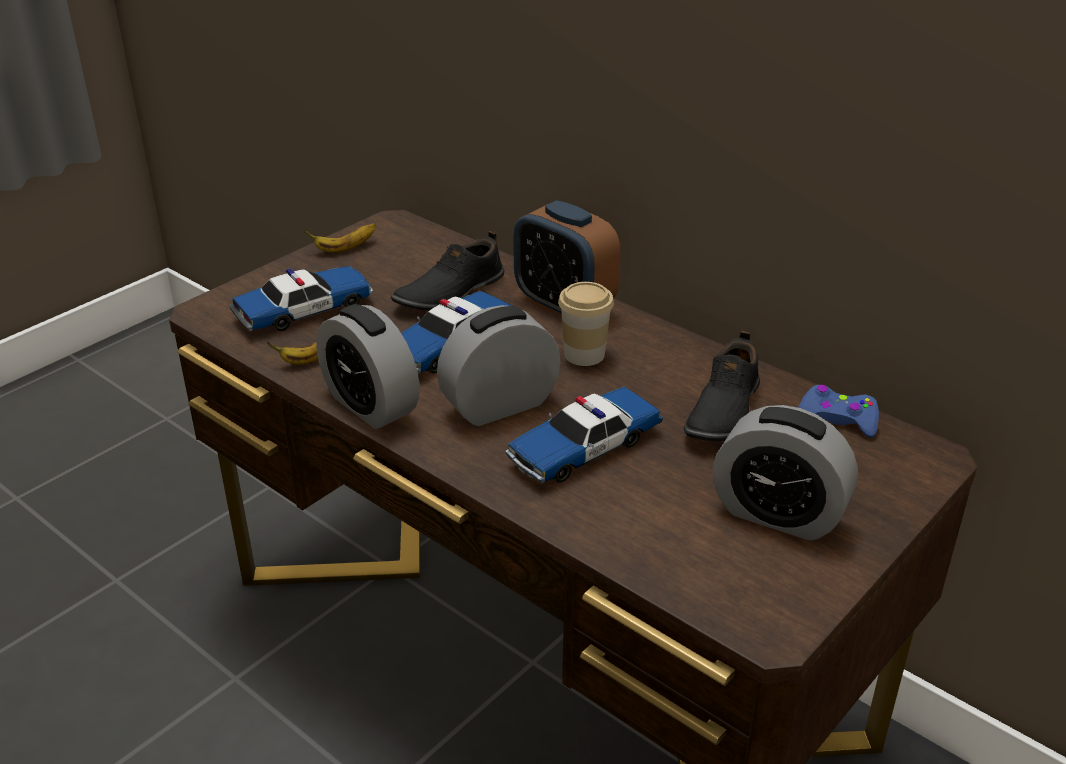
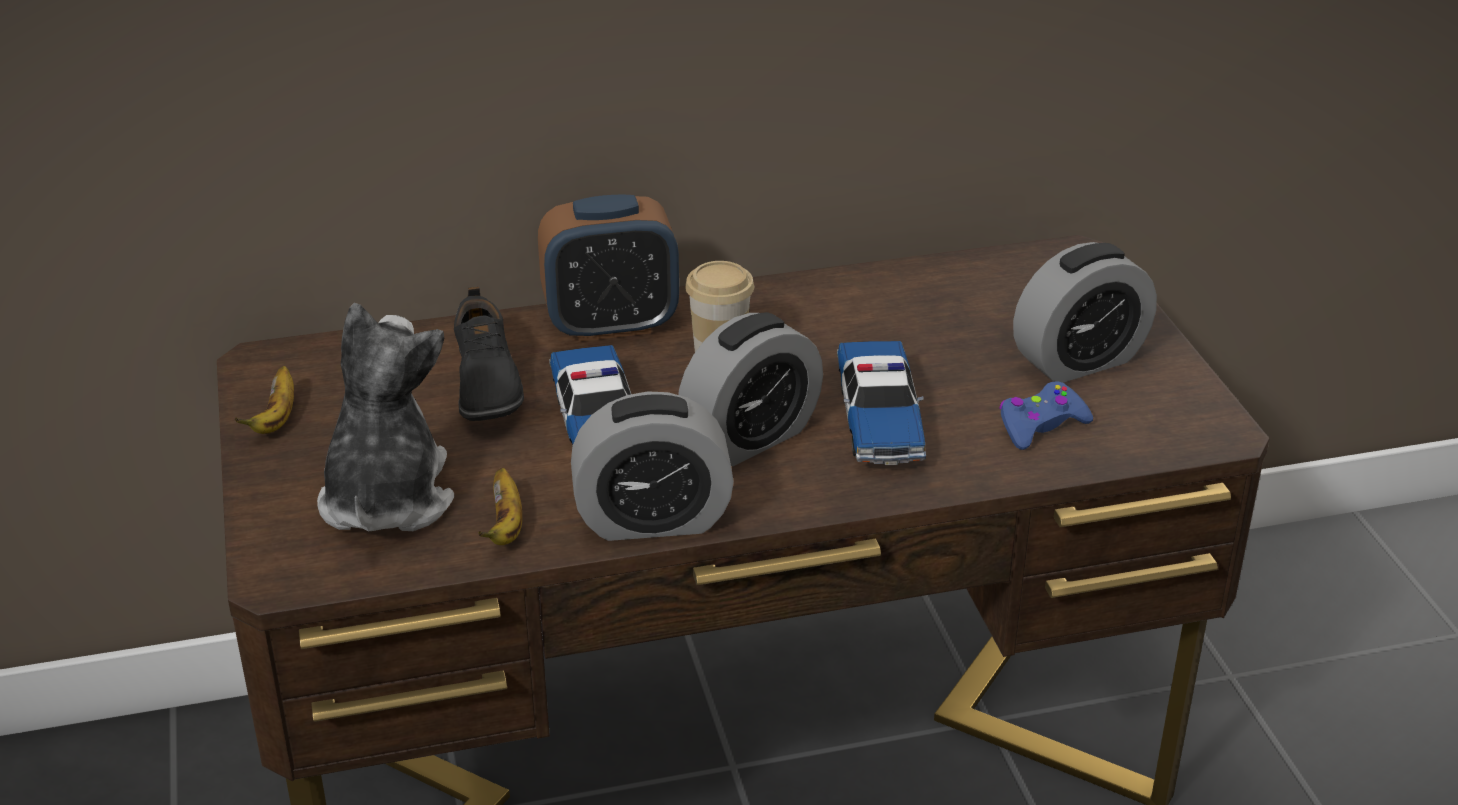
camera: 55 degrees left, 0 degrees up
(304, 310) = (386, 498): toy car -> plush toy
(500, 405) = (750, 437): alarm clock -> alarm clock turned 135 degrees counterclockwise
(722, 410) = (902, 319): black shoe -> none
(837, 419) = (979, 271): blue game controller -> blue game controller (1040, 425)

